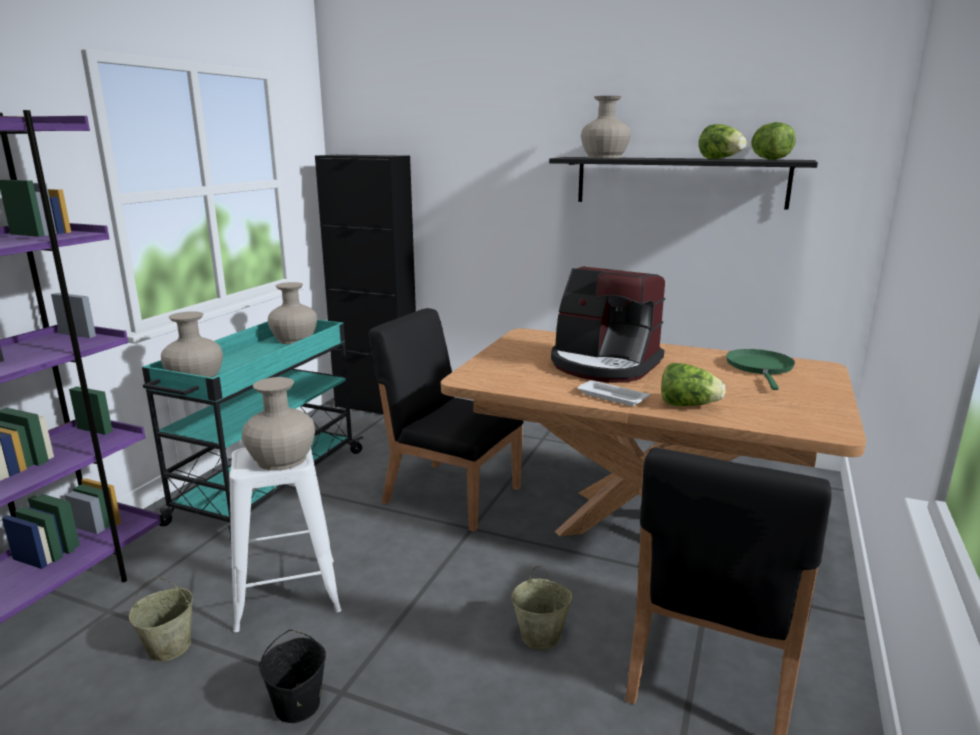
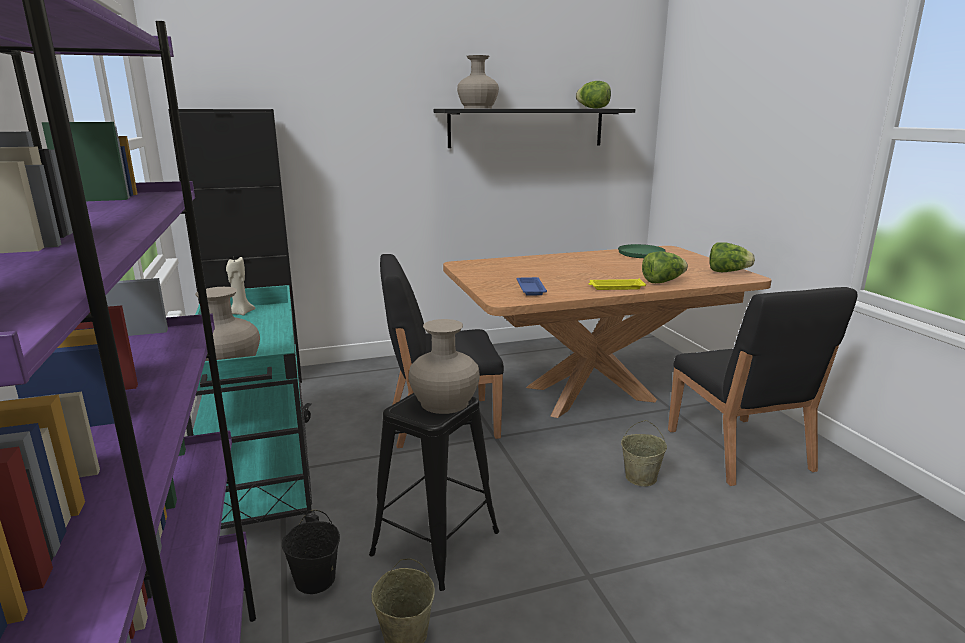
camera: 40 degrees left, 0 degrees up
(286, 594) = (435, 543): white stool -> black stool
(294, 339) = (241, 313): beige vase -> beige candle
(297, 706) = (576, 602): black bucket -> black bucket (315, 580)
(520, 375) = (530, 289): none -> blue tray
(604, 365) = (563, 271): coffee machine -> none
(611, 397) = (615, 287): white tray -> yellow tray
(720, 159) = (565, 108): lettuce -> lettuce (727, 272)

